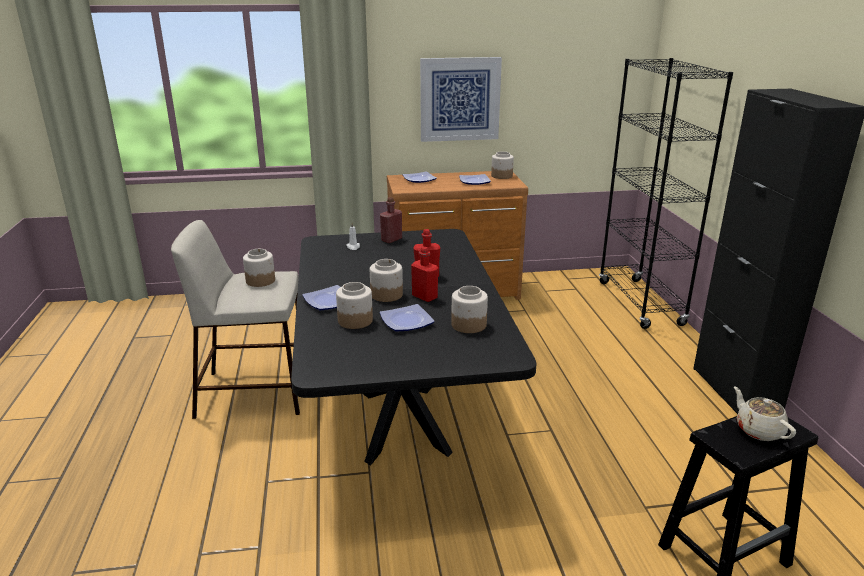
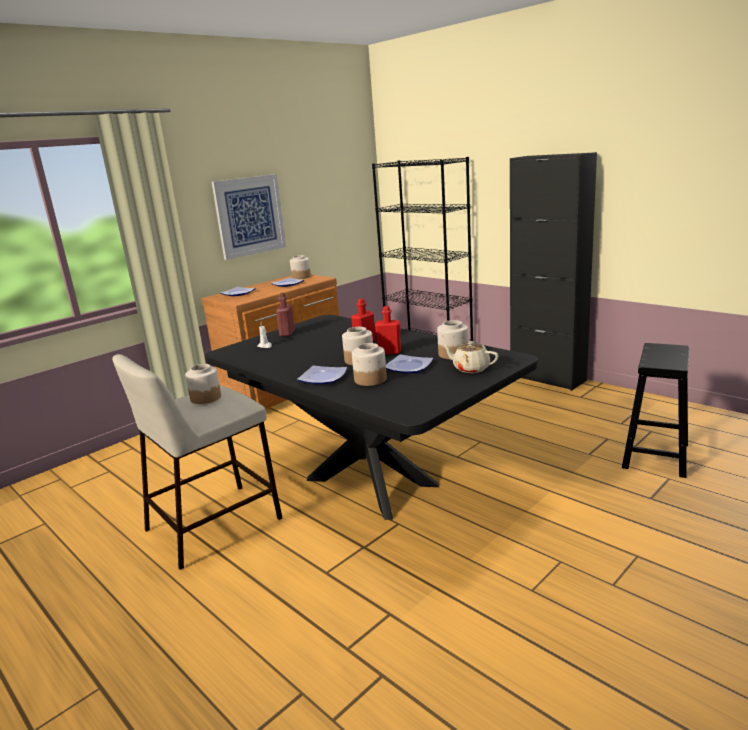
camera: 35 degrees left, 5 degrees down
(758, 430) = (663, 353): beige teapot -> beige teapot (470, 368)

